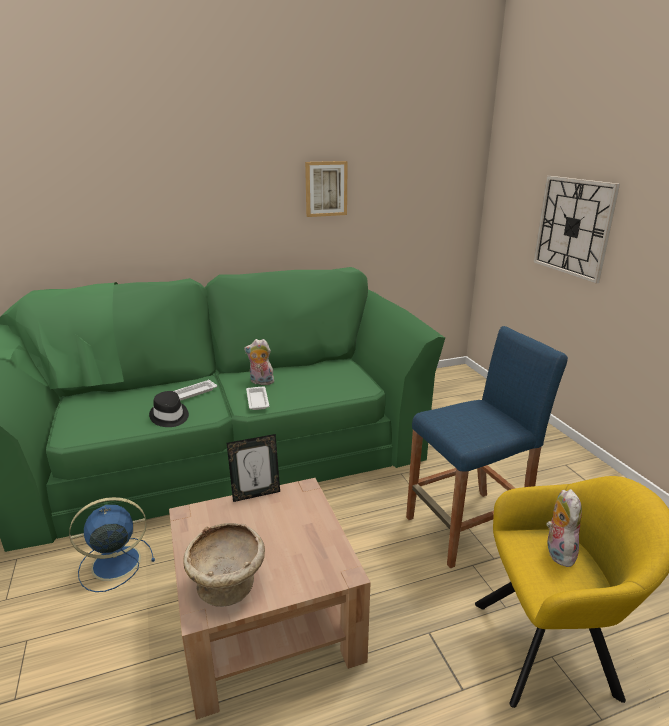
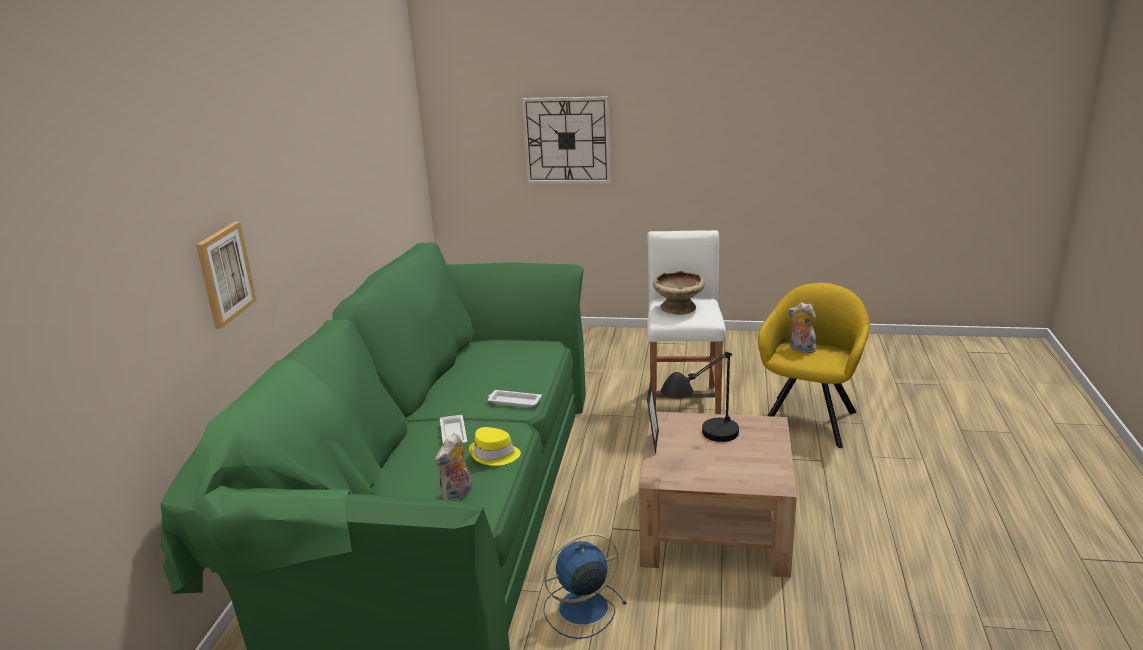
camera: 60 degrees left, 0 degrees up
(114, 563) = (581, 609): blue fan -> blue fan turned 60 degrees clockwise
(169, 416) = (494, 455): black hat -> yellow hat
(228, 584) = (756, 471): beige bowl -> beige bowl (678, 307)
(261, 382) = (469, 395): plush toy -> plush toy (457, 495)
(263, 529) = (702, 446): none -> black table lamp
(326, 189) = (346, 162): picture -> picture (224, 274)
(468, 527) = (684, 407): blue stool -> white stool

